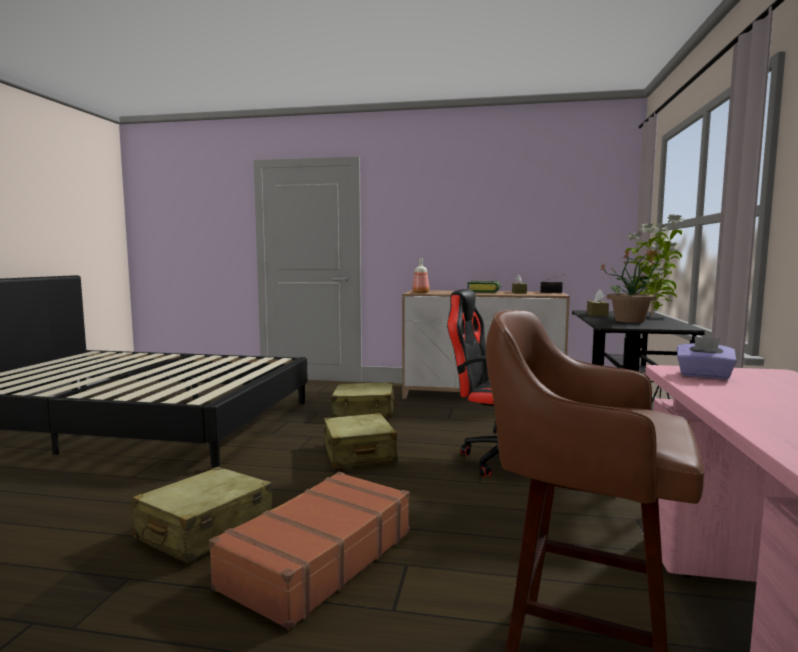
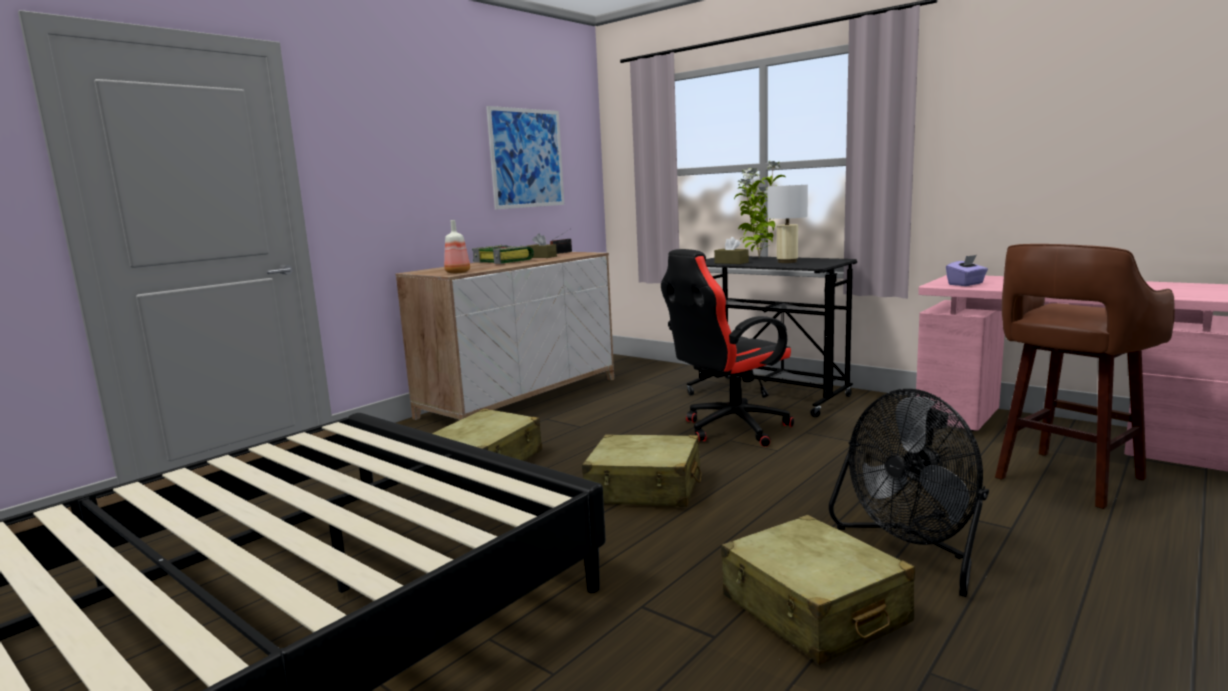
camera: 60 degrees left, 5 degrees up
(317, 559) = (913, 548): brown suitcase -> black fan
(542, 216) = (527, 158): none -> picture
(631, 321) = (787, 262): potted plant -> white table lamp

